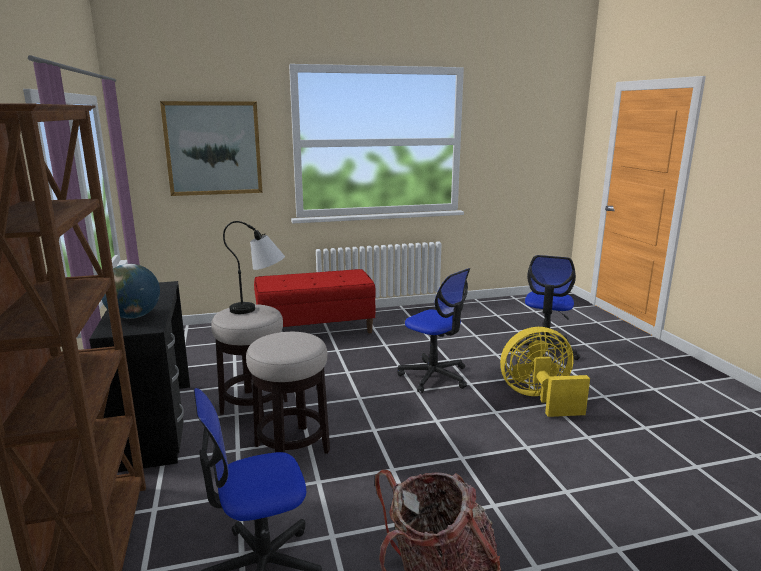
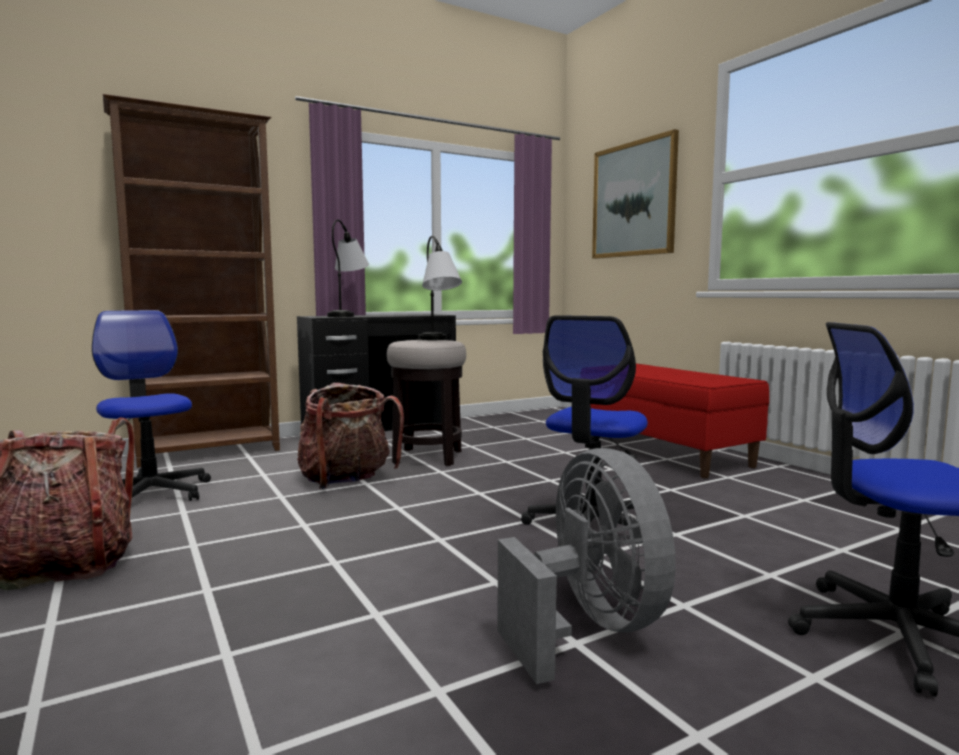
camera: 75 degrees right, 10 degrees down
(134, 316) = (348, 316): globe -> table lamp
(292, 448) = (346, 480): stool -> backpack
(539, 399) = (588, 628): yellow fan -> grey fan

